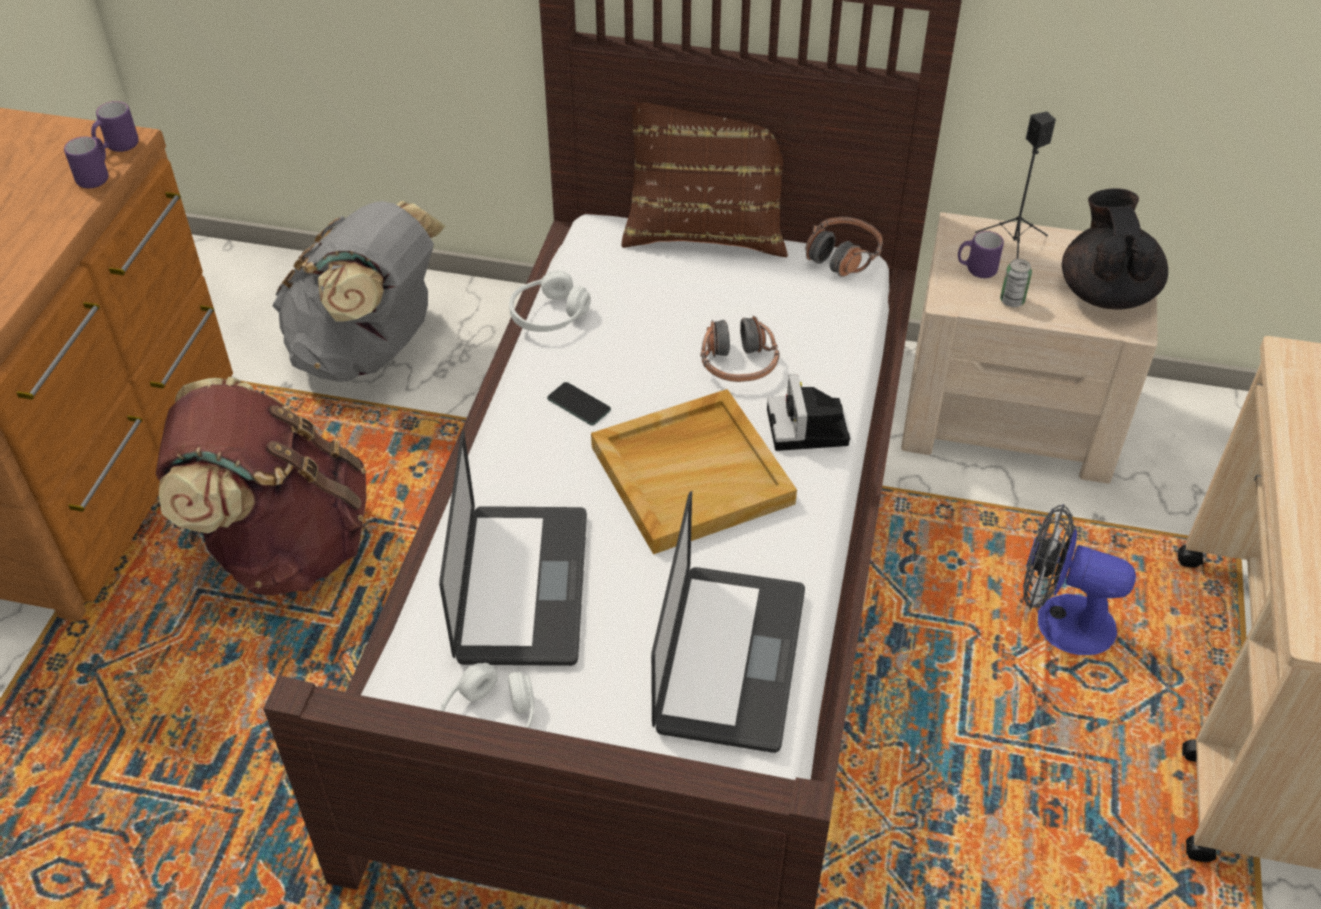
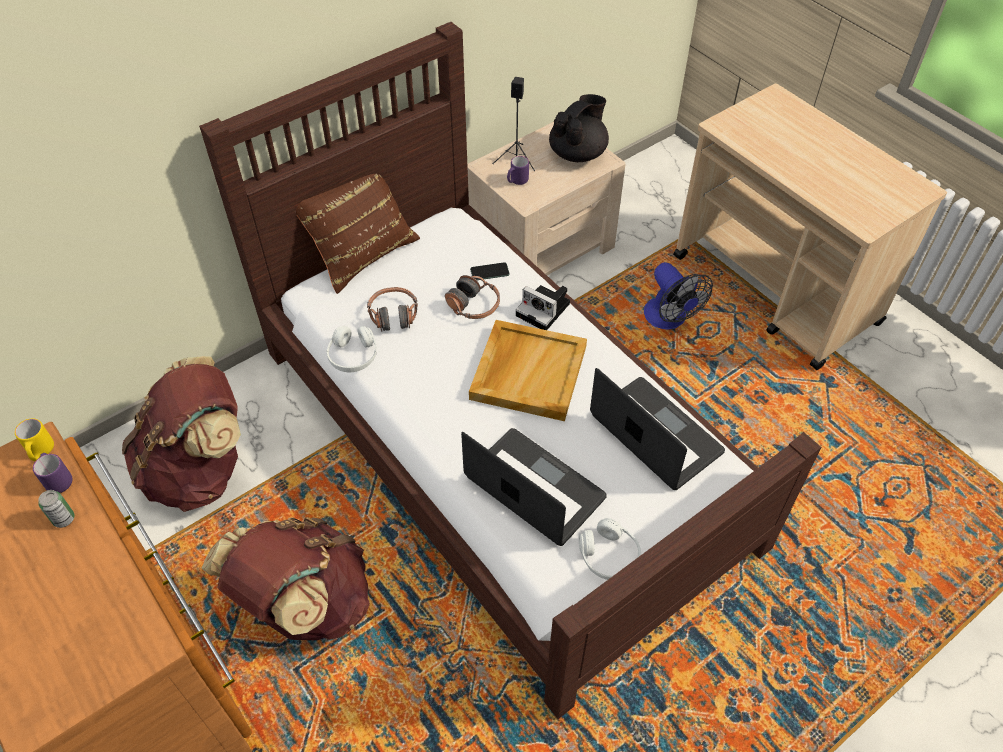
camera: 50 degrees left, 5 degrees up
(118, 147) = (40, 452): purple mug -> yellow mug
(369, 351) = (200, 469): grey backpack -> brown backpack
(579, 404) = (433, 385): phone -> phone (489, 272)
(842, 256) = (444, 219): headphones -> headphones (393, 315)
(1012, 301) = (550, 185): can -> can (64, 519)
(1060, 621) = (669, 320): fan -> fan turned 90 degrees counterclockwise
(1106, 292) = (578, 153): black teapot -> black teapot turned 90 degrees clockwise

